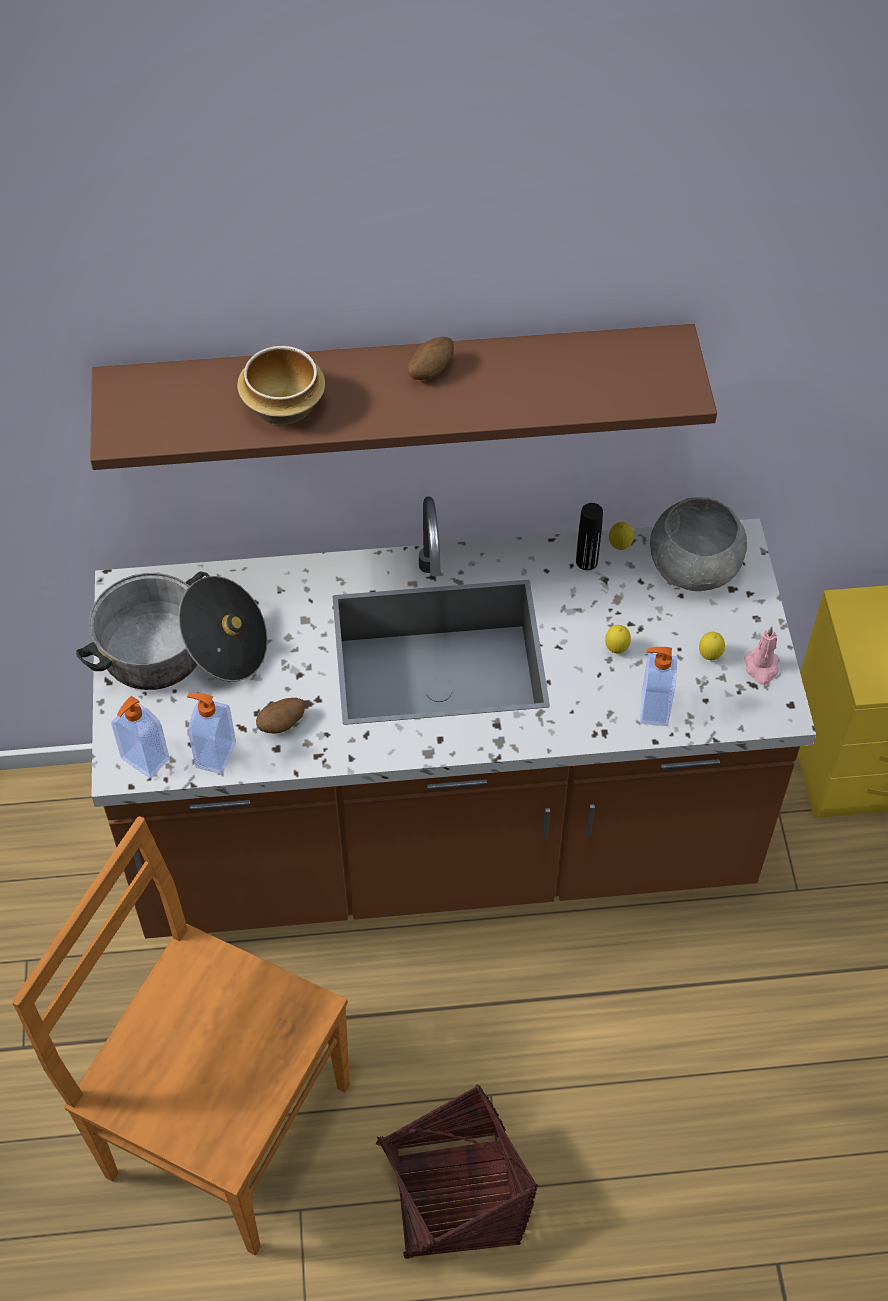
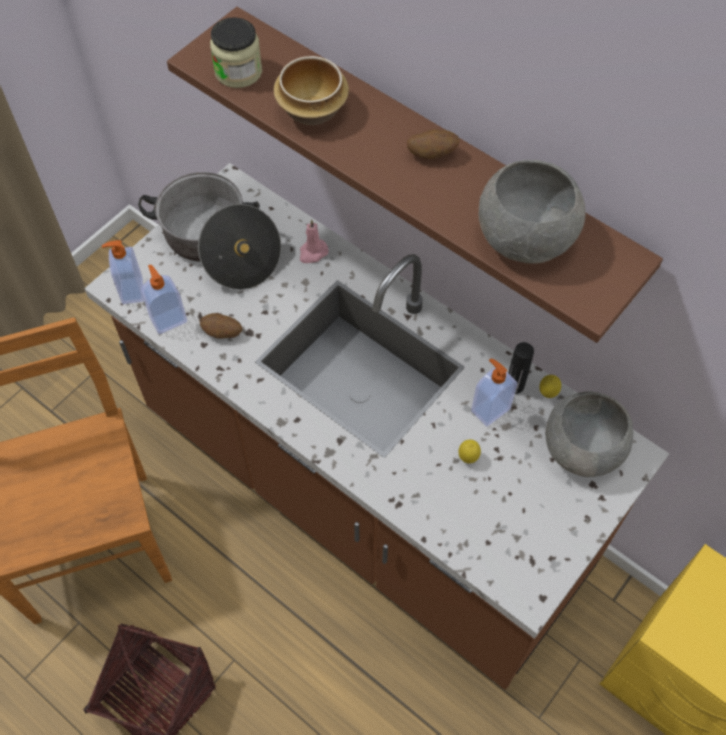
camera: 45 degrees right, 5 degrees up
(173, 421) = (238, 72): none -> jar
(581, 382) = (525, 238): none -> grey bowl
(652, 709) = (446, 517): soap dispenser -> soap dispenser (489, 409)
(709, 656) = (524, 516): lemon -> none
(761, 667) = (551, 555): pink candle -> pink candle (312, 252)

